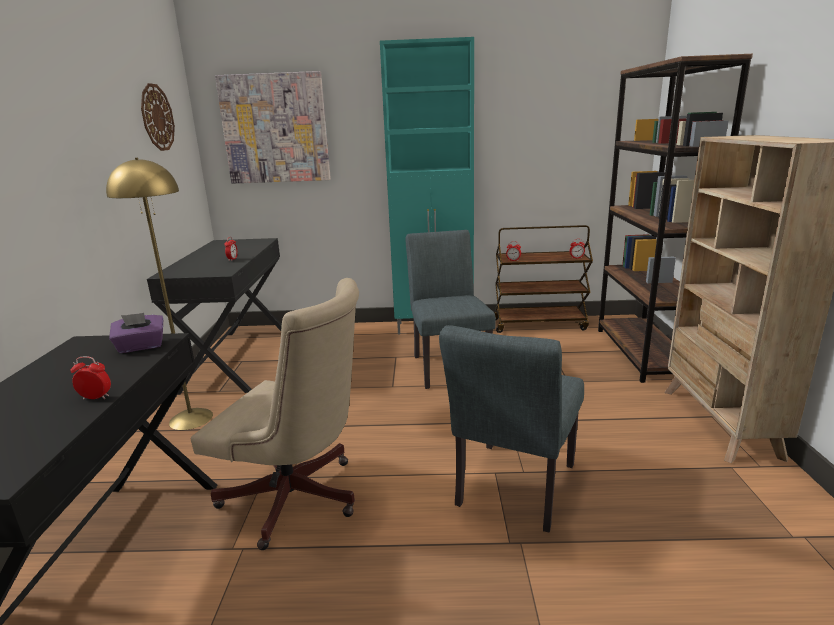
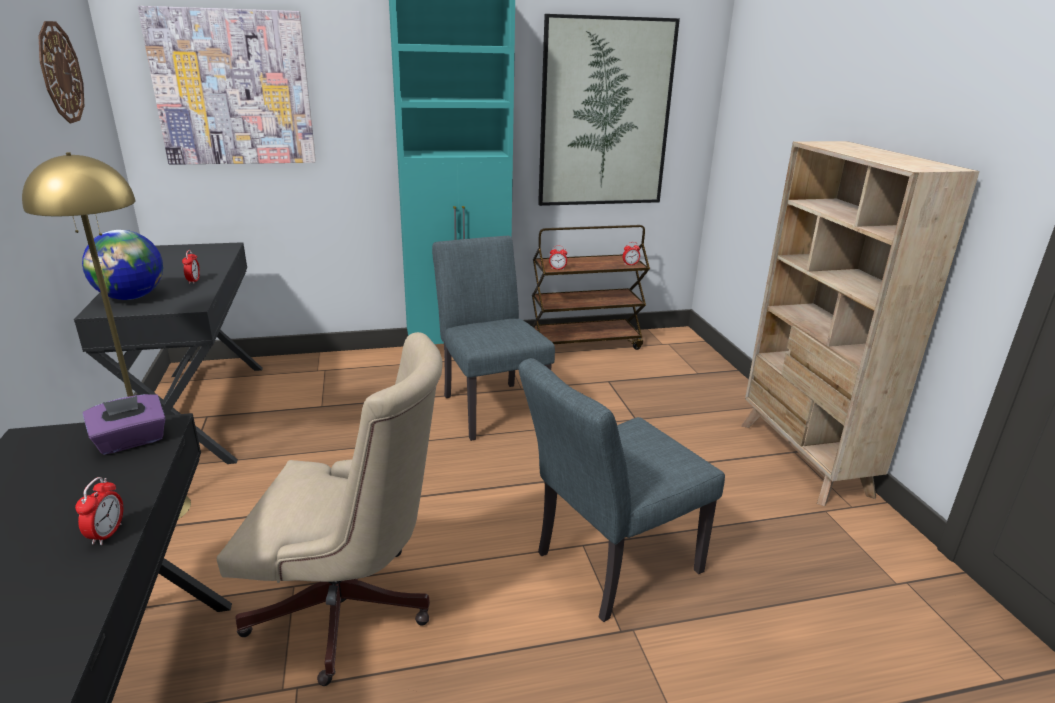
camera: 15 degrees left, 5 degrees up
(95, 397) = (107, 534): alarm clock -> alarm clock turned 105 degrees clockwise
(188, 268) = (132, 297): none -> globe
(512, 491) = (608, 566): grey chair -> grey chair turned 45 degrees clockwise
(555, 136) = (605, 114): none -> picture
(642, 353) = (708, 377): brown bookcase -> none

